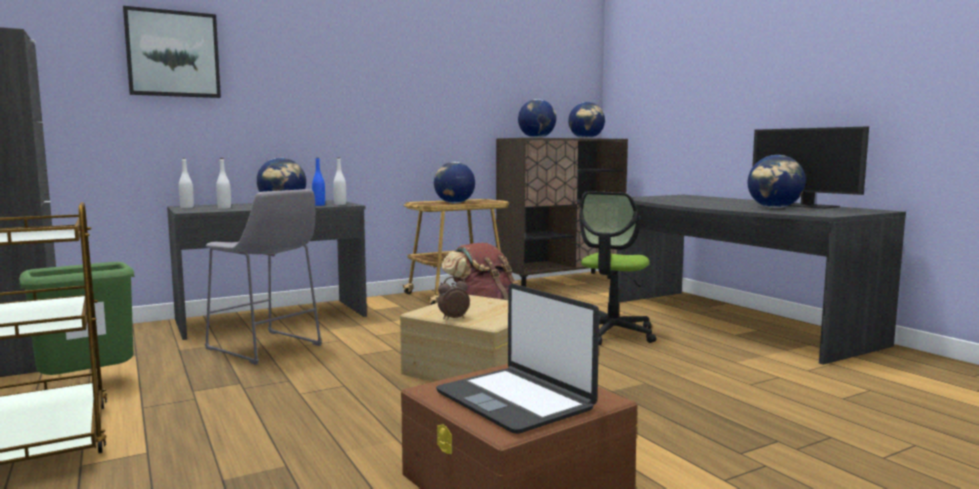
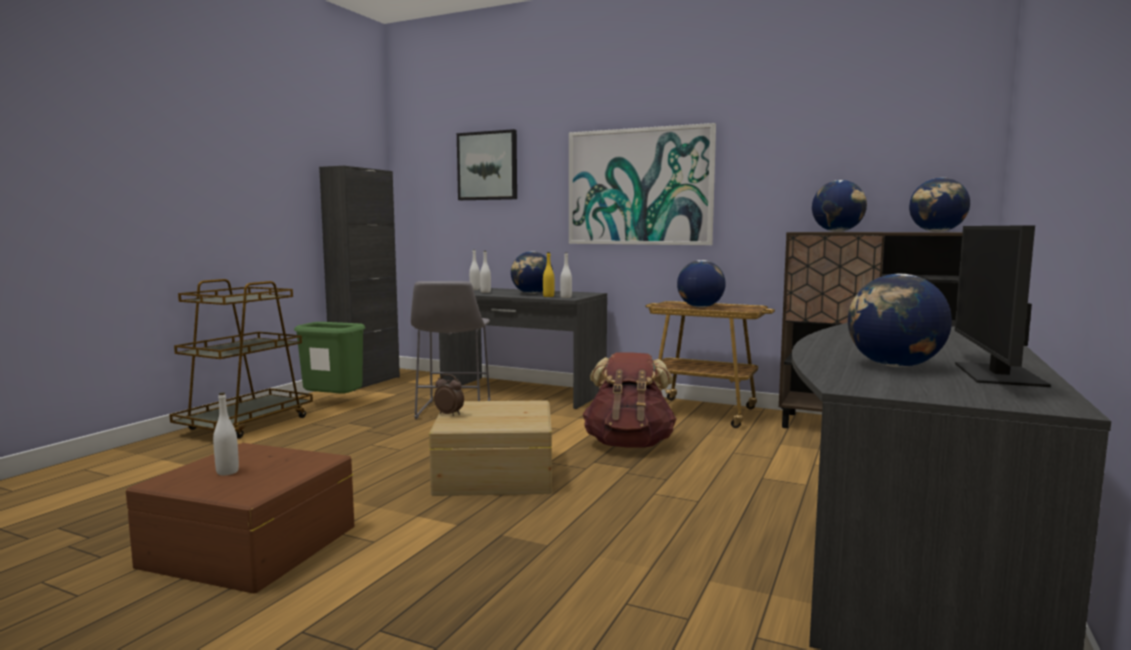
camera: 55 degrees right, 0 degrees up
(319, 205) = (548, 296): blue bottle -> yellow bottle
(365, 94) = (639, 187): none -> picture
(515, 400) = (227, 472): laptop -> white bottle
(612, 333) = (702, 495): office chair -> none

